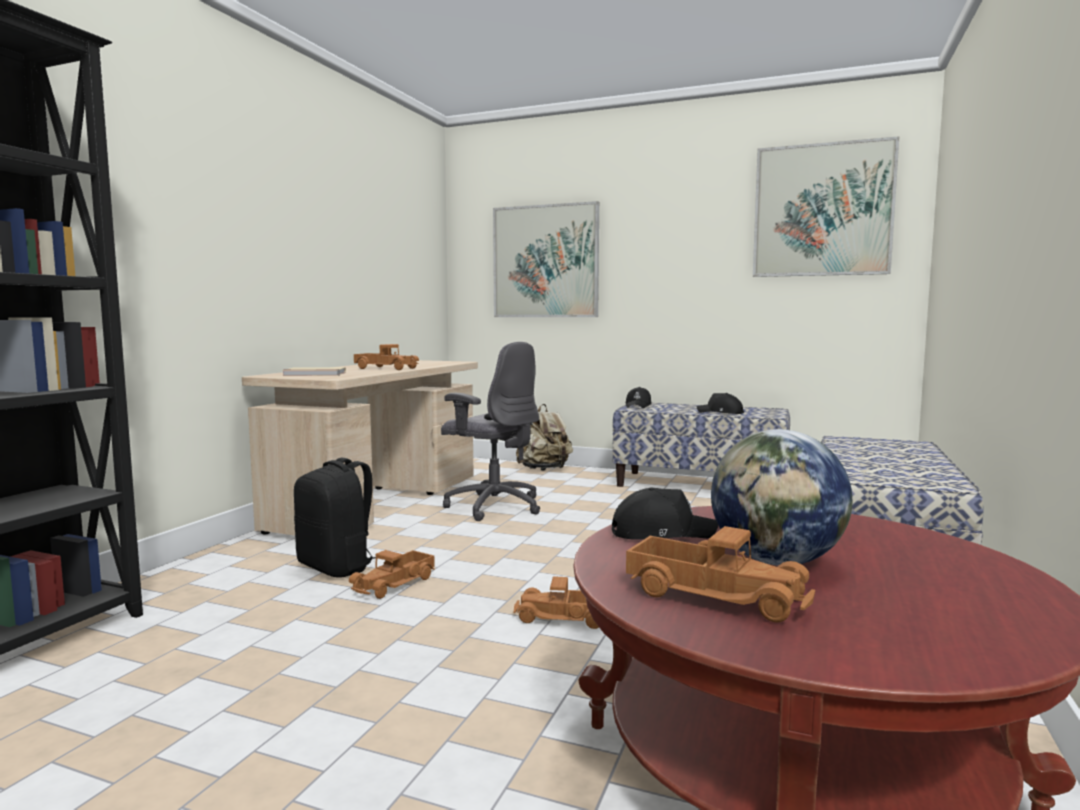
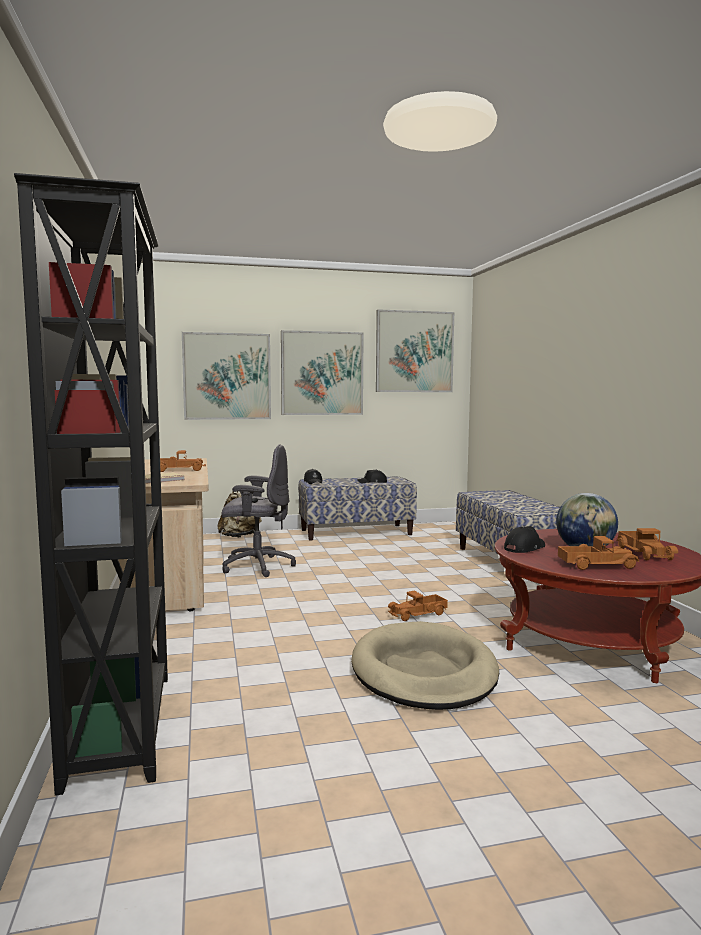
camera: 35 degrees left, 0 degrees up
(338, 567) = (236, 622): black backpack -> none
(395, 584) = (295, 621): toy truck -> toy truck (645, 553)
(395, 713) = (423, 672): none -> beige dog bed
(670, 252) = (322, 373): none -> picture

